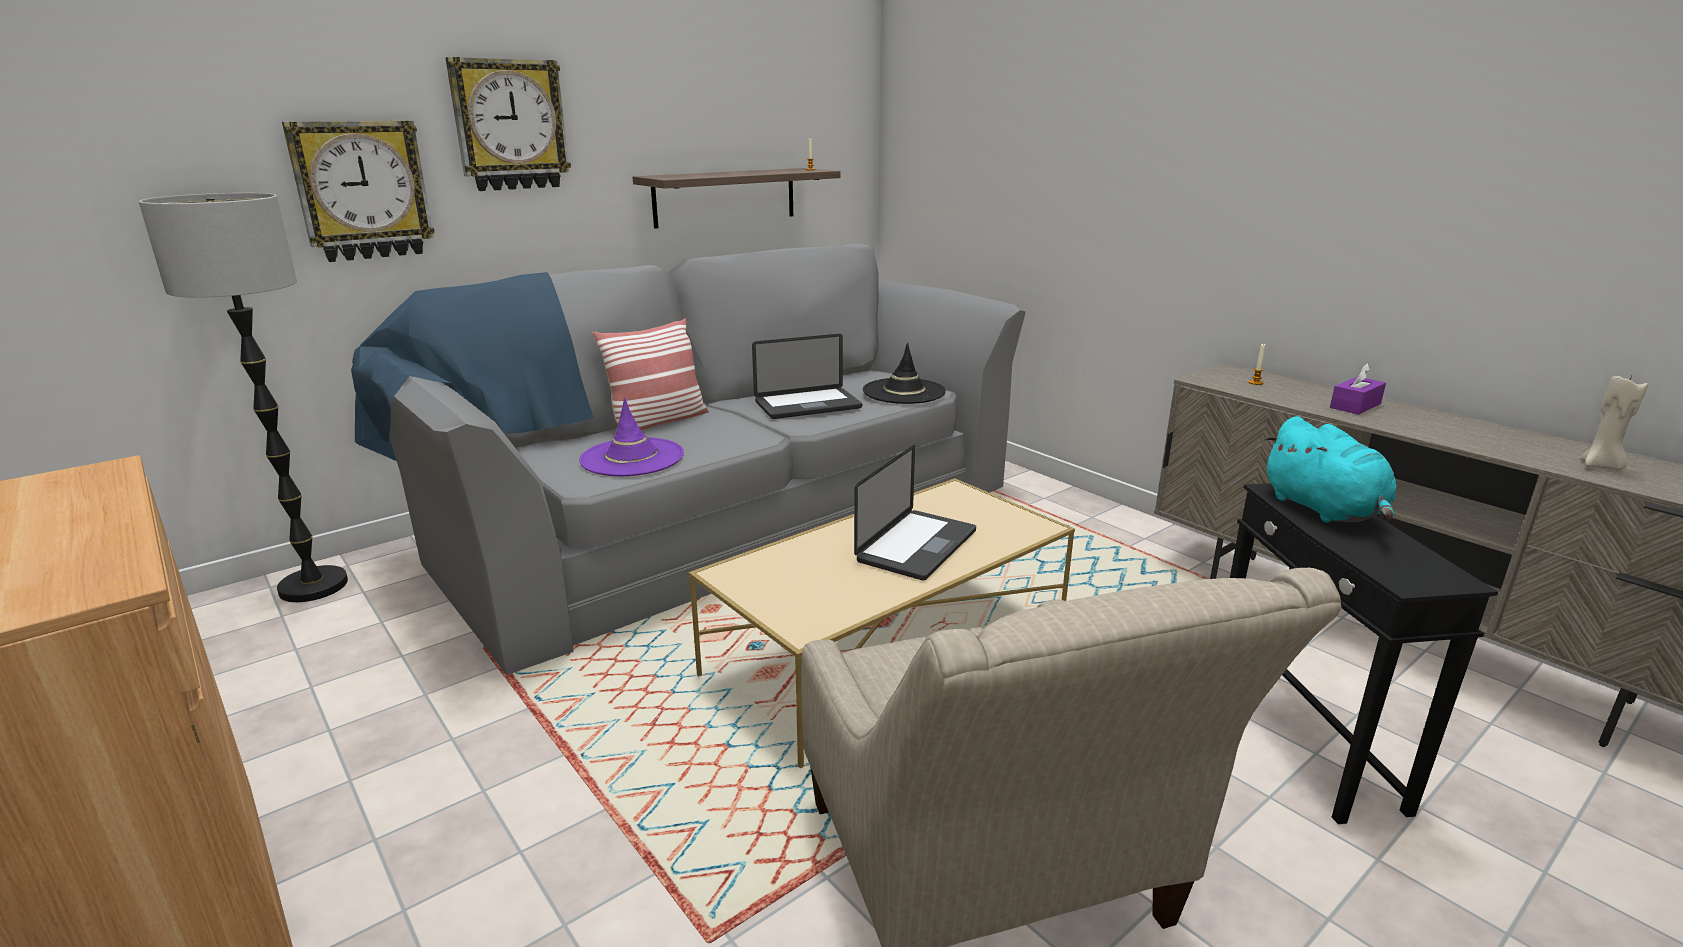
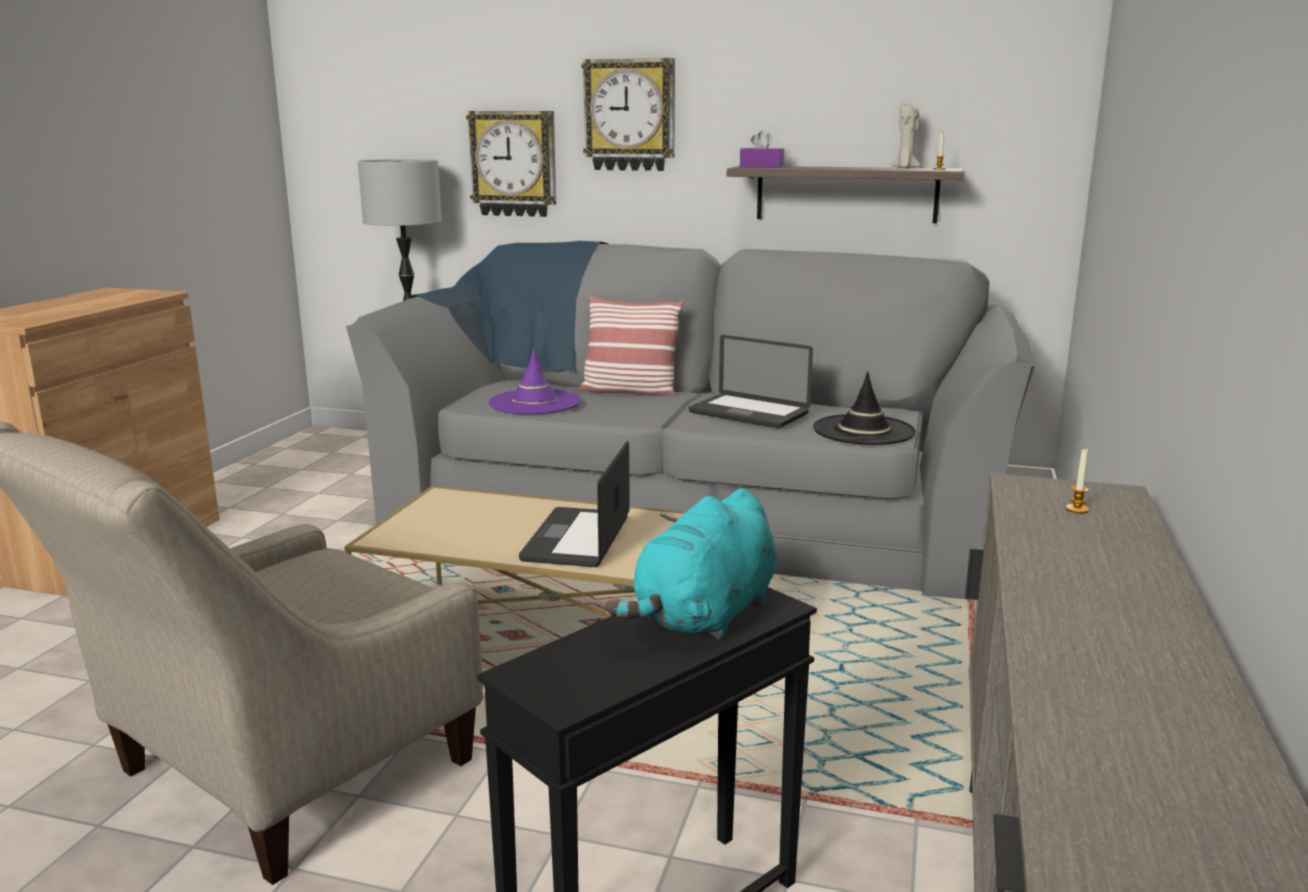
camera: 55 degrees right, 5 degrees down
(917, 546) = (577, 539): laptop -> laptop turned 105 degrees clockwise
(1355, 406) = (1096, 571): purple tissue box -> purple tissue box (761, 167)
(1600, 466) = (1127, 764): beige candle -> beige candle (905, 168)

